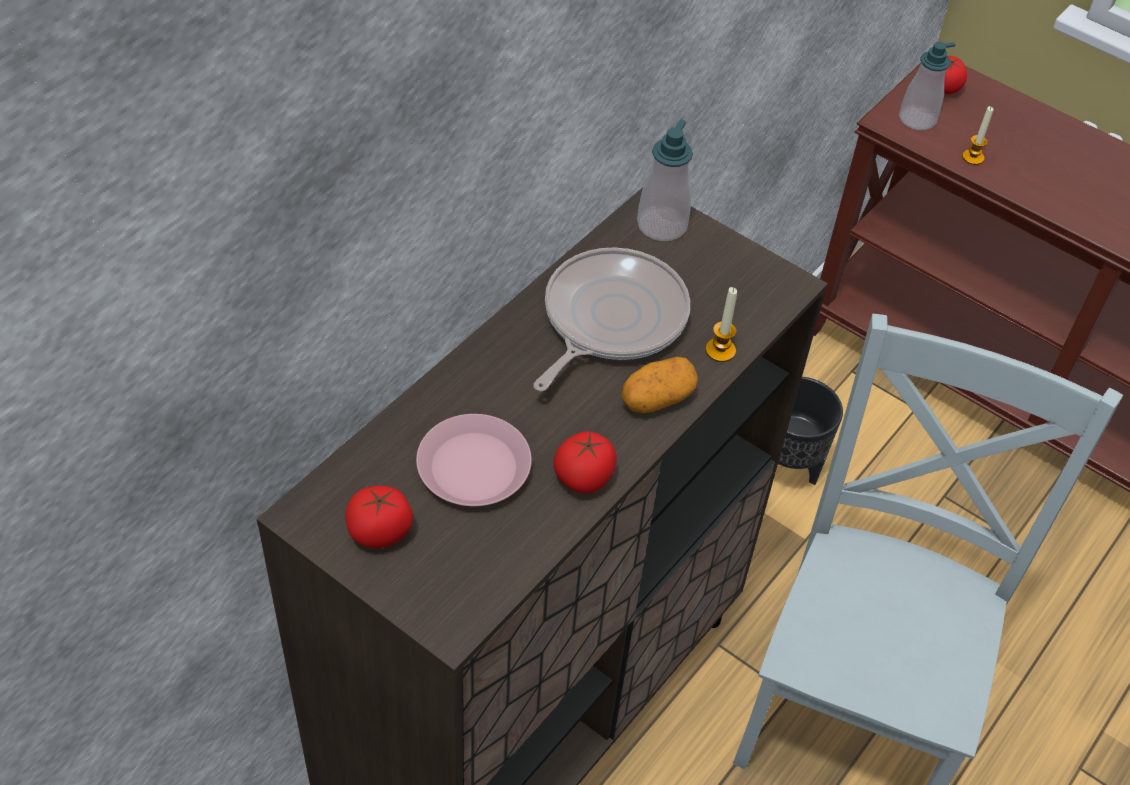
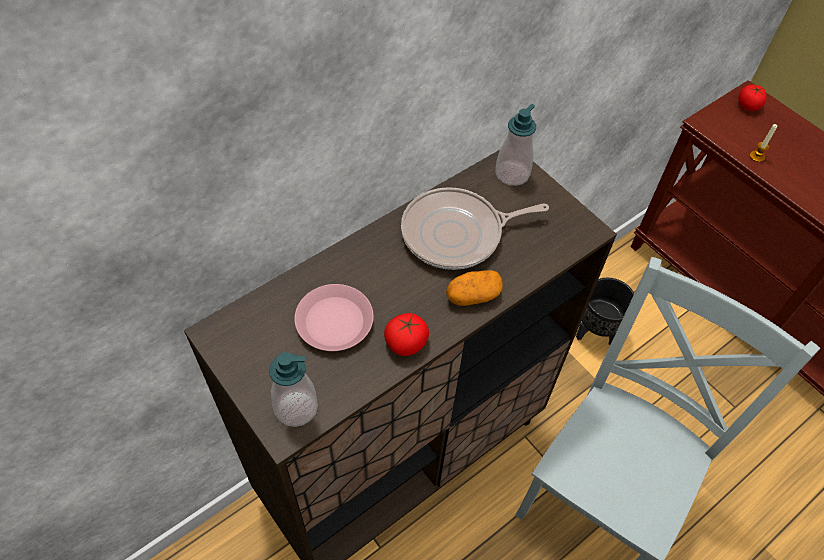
camera: 15 degrees right, 5 degrees up
(380, 531) = (259, 355): tomato -> none
(609, 319) = (457, 234): frying pan -> frying pan turned 150 degrees counterclockwise
(720, 350) = (527, 269): candle -> none
(917, 119) = (724, 125): soap dispenser -> soap dispenser (296, 407)

